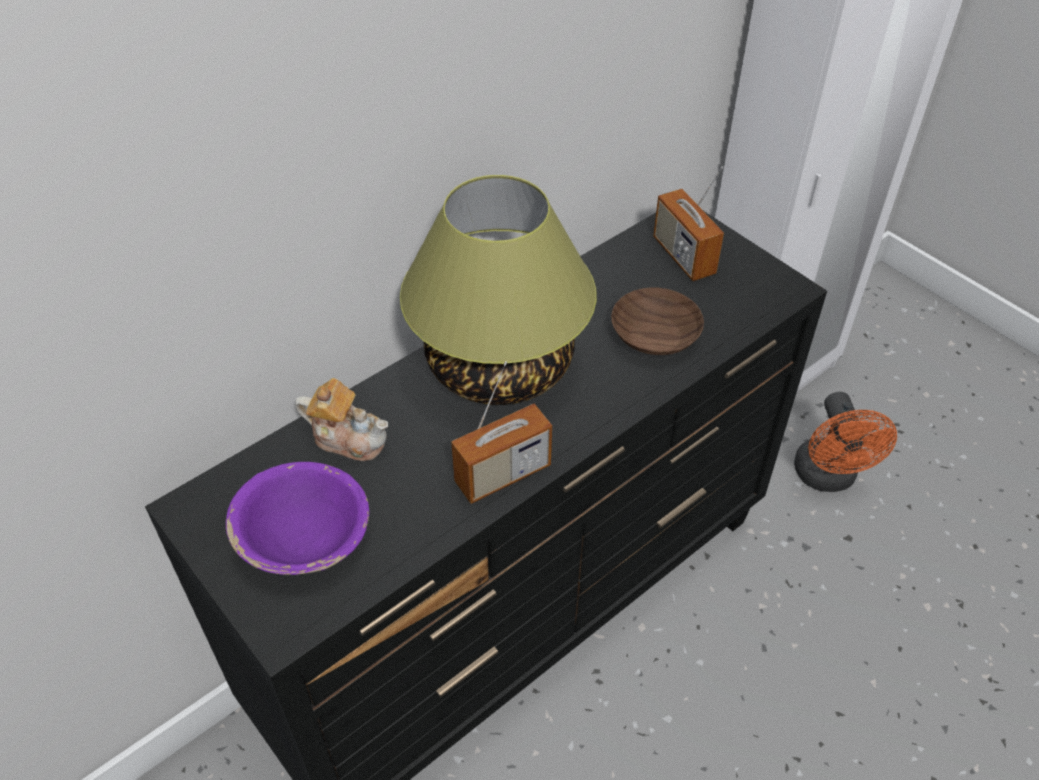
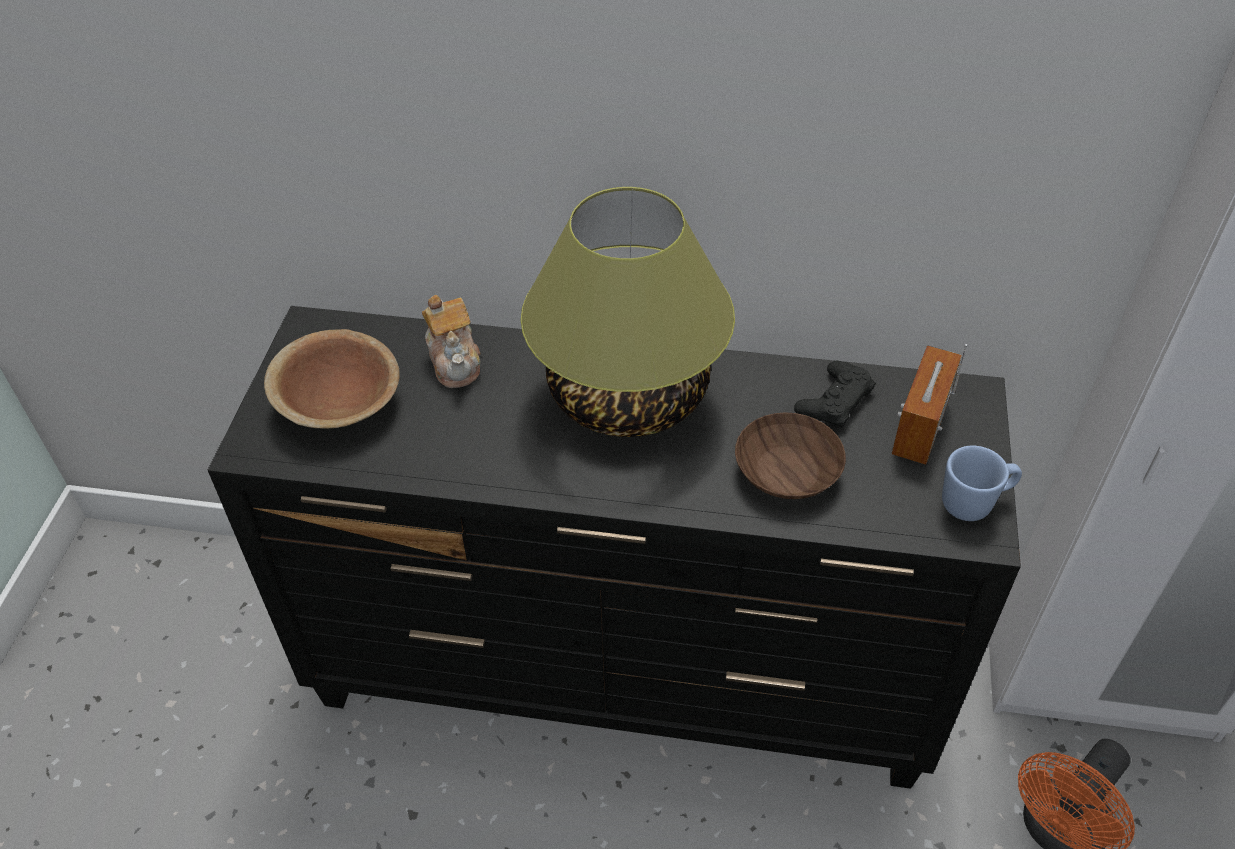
camera: 50 degrees right, 0 degrees up
(304, 538) = (339, 403): purple bowl -> brown bowl
(503, 474) = (513, 473): radio -> none
(620, 275) = (834, 400): none -> black game controller
(764, 275) = (975, 503): none -> blue mug

